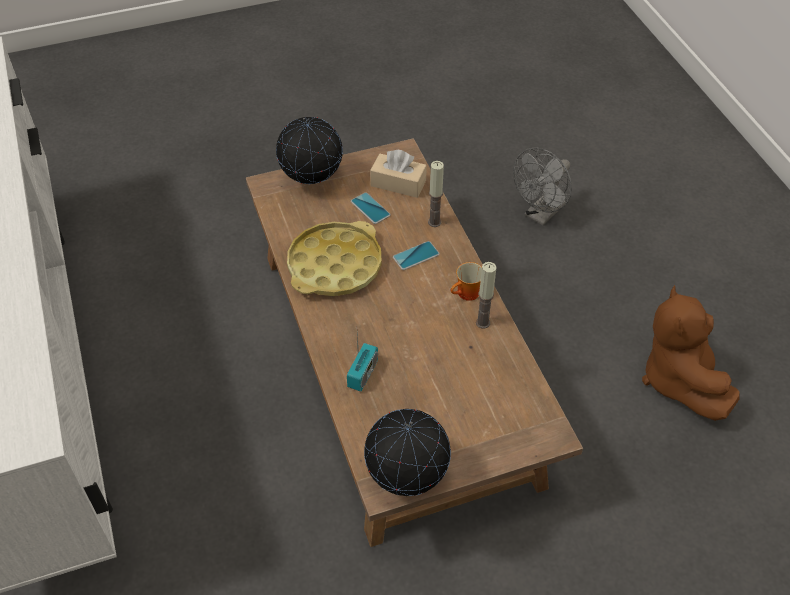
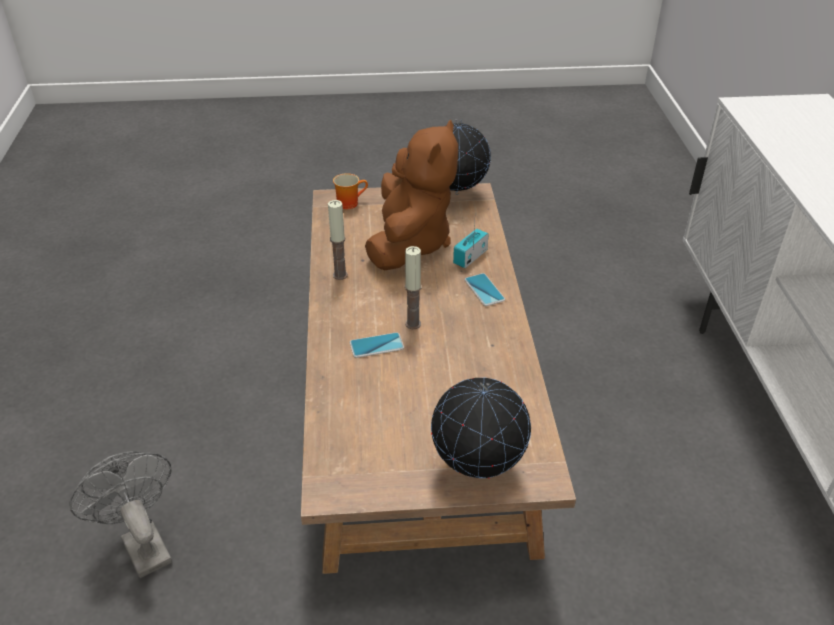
camera: 165 degrees left, 10 degrees down
(334, 265) = (473, 353): yellow tray -> none
(370, 208) = (408, 412): phone -> phone (484, 290)
(398, 183) = (358, 441): beige tissue box -> none
(434, 222) = (336, 379): candle -> candle (413, 324)
(467, 294) = (341, 300): mug -> mug (349, 202)
(541, 215) = (142, 543): grey fan -> grey fan turned 90 degrees counterclockwise
(679, 379) = (153, 332): brown plush toy -> brown plush toy (410, 243)

